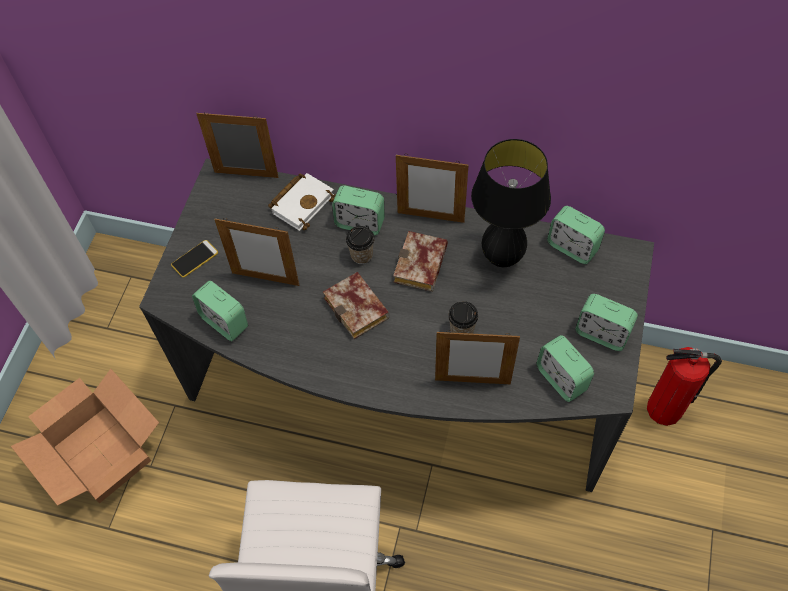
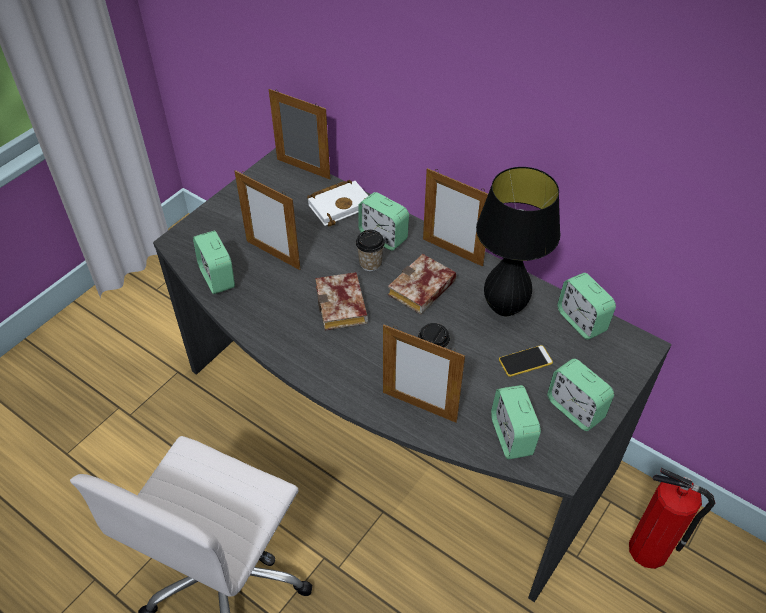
camera: 20 degrees right, 10 degrees down
(102, 452) = (97, 388): cardboard box -> none
(194, 259) = (221, 220): phone -> phone (525, 361)

